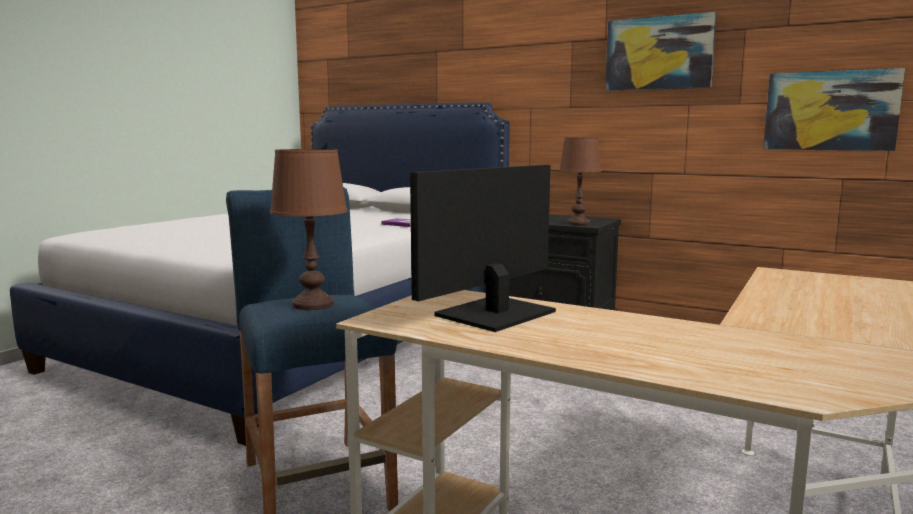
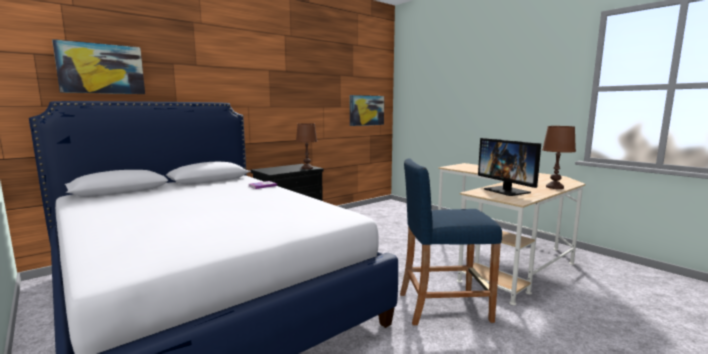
camera: 70 degrees left, 0 degrees up
(313, 305) = (460, 213): brown table lamp -> brown table lamp (555, 187)
(658, 53) = (311, 82): picture -> picture (101, 69)

